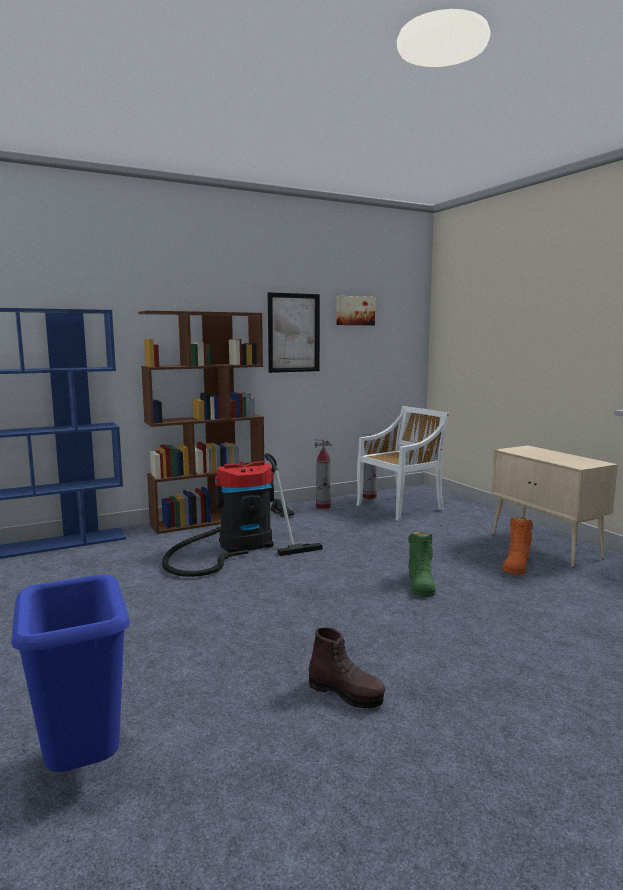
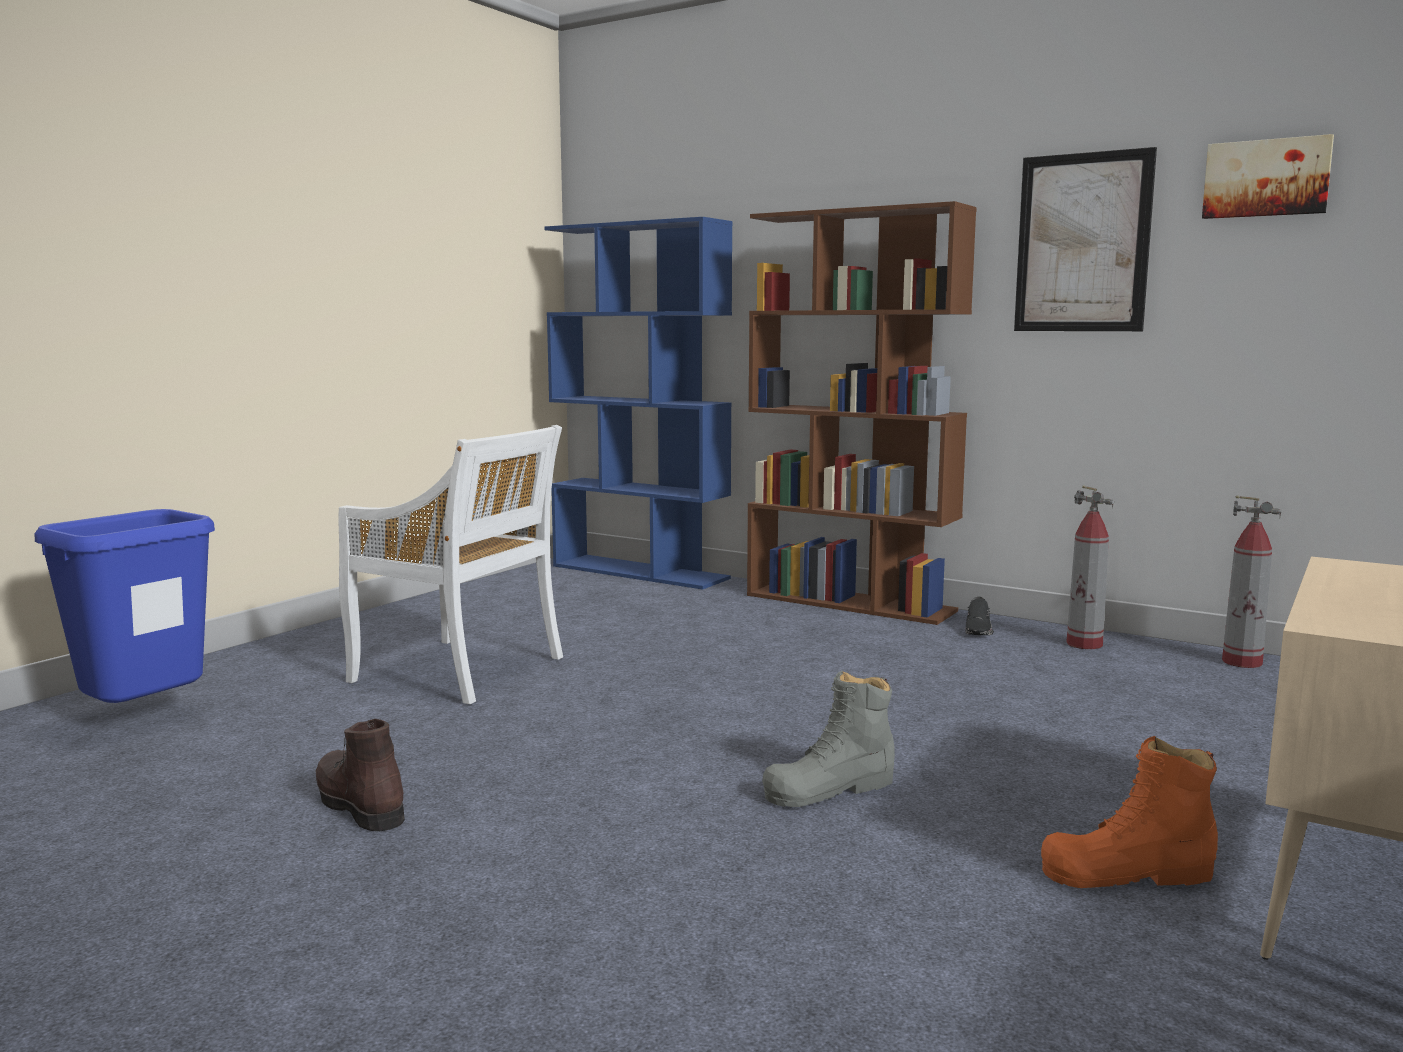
camera: 60 degrees right, 0 degrees up
(240, 546) = (782, 641): vacuum cleaner -> none
(346, 693) = (359, 806): brown boot -> brown boot turned 135 degrees clockwise
(400, 507) = (1249, 697): white chair -> white chair (461, 671)
(420, 584) = (830, 789): green boot -> grey boot

